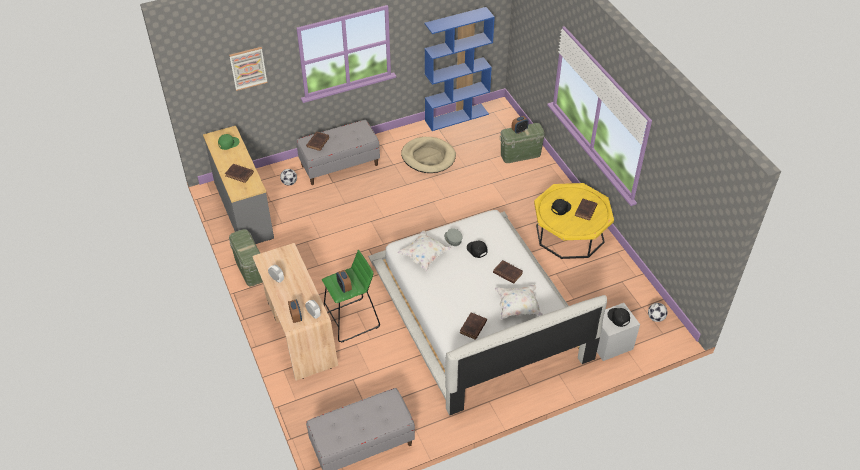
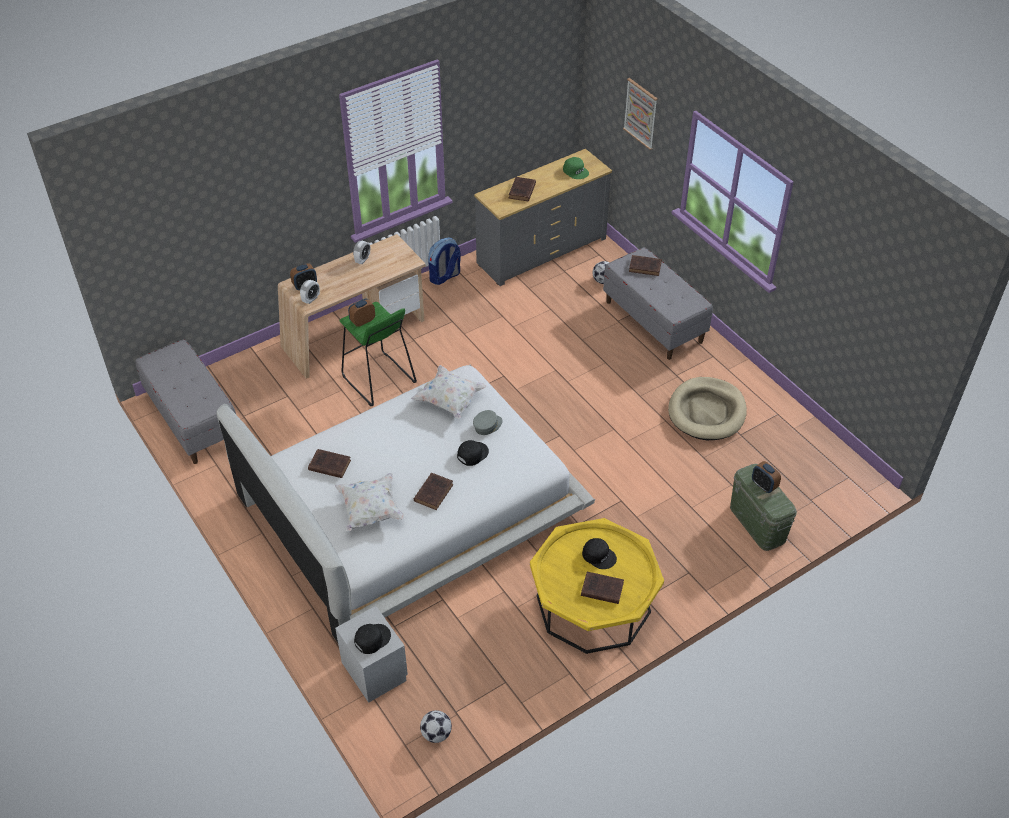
camera: 80 degrees right, 0 degrees up
(250, 269) = (444, 277): green storage box -> backpack
(457, 117) = (814, 433): blue bookcase -> none

